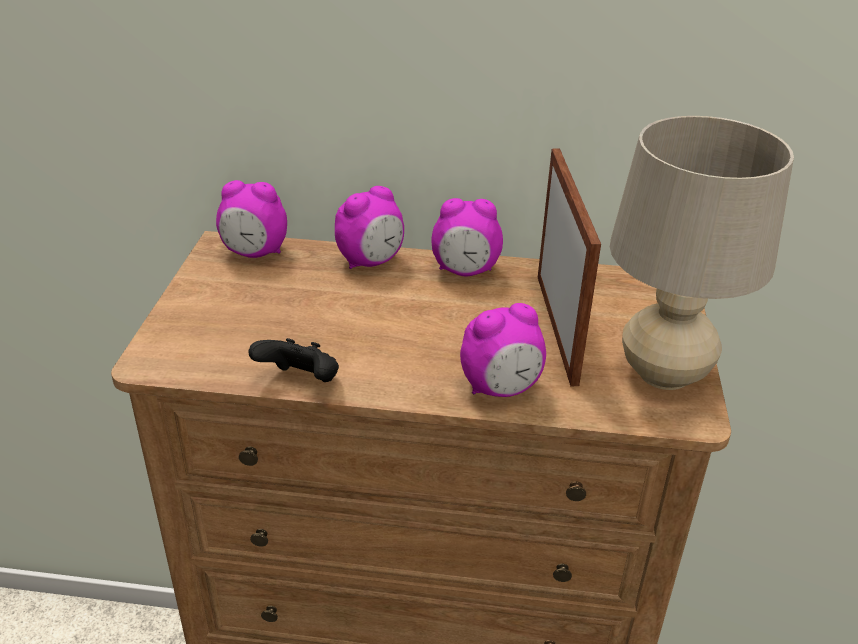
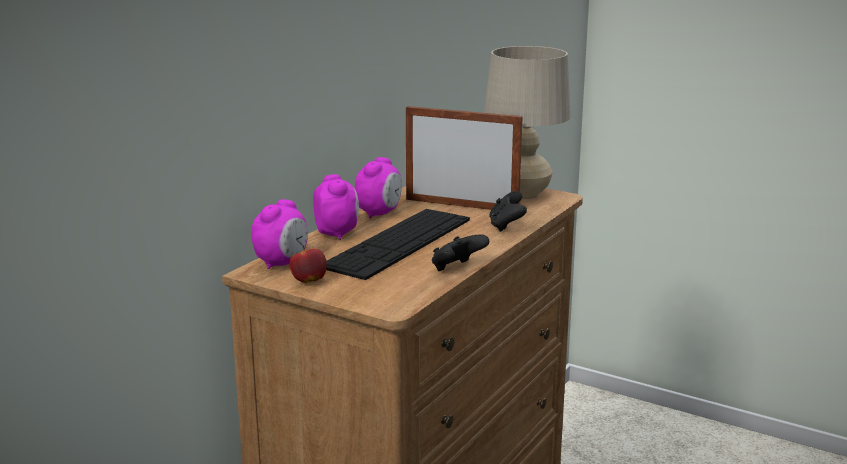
camera: 65 degrees left, 15 degrees down
(208, 284) = (309, 281): none -> apple
(369, 312) = (398, 242): none -> keyboard
(501, 388) = (506, 226): alarm clock -> black game controller

